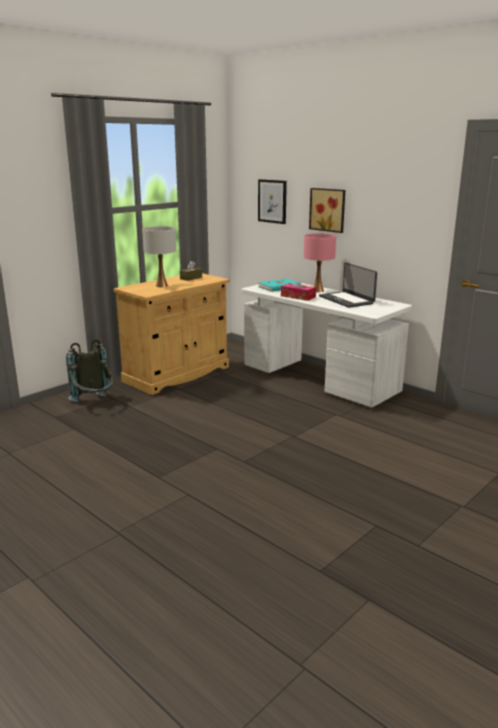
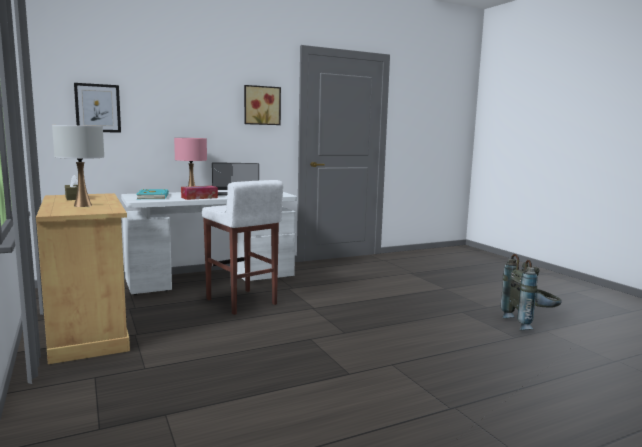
camera: 70 degrees left, 10 degrees down
(95, 403) = (96, 391): grey backpack -> grey backpack (529, 324)
(275, 404) = (241, 302): none -> white stool
(328, 209) = (178, 115): picture -> picture (261, 105)

